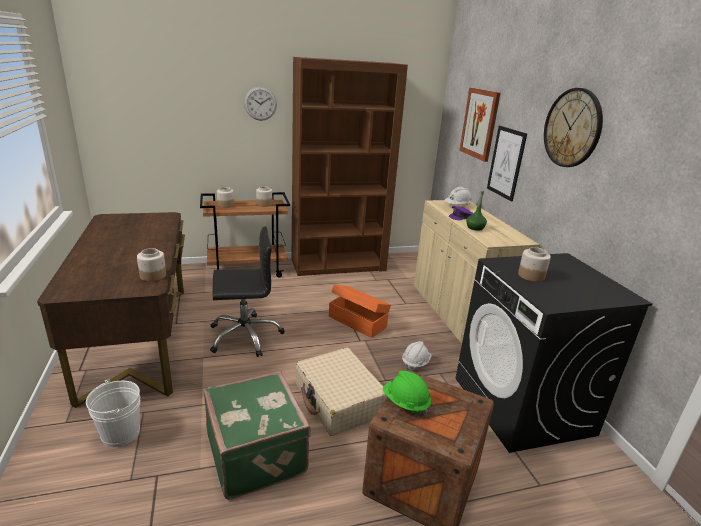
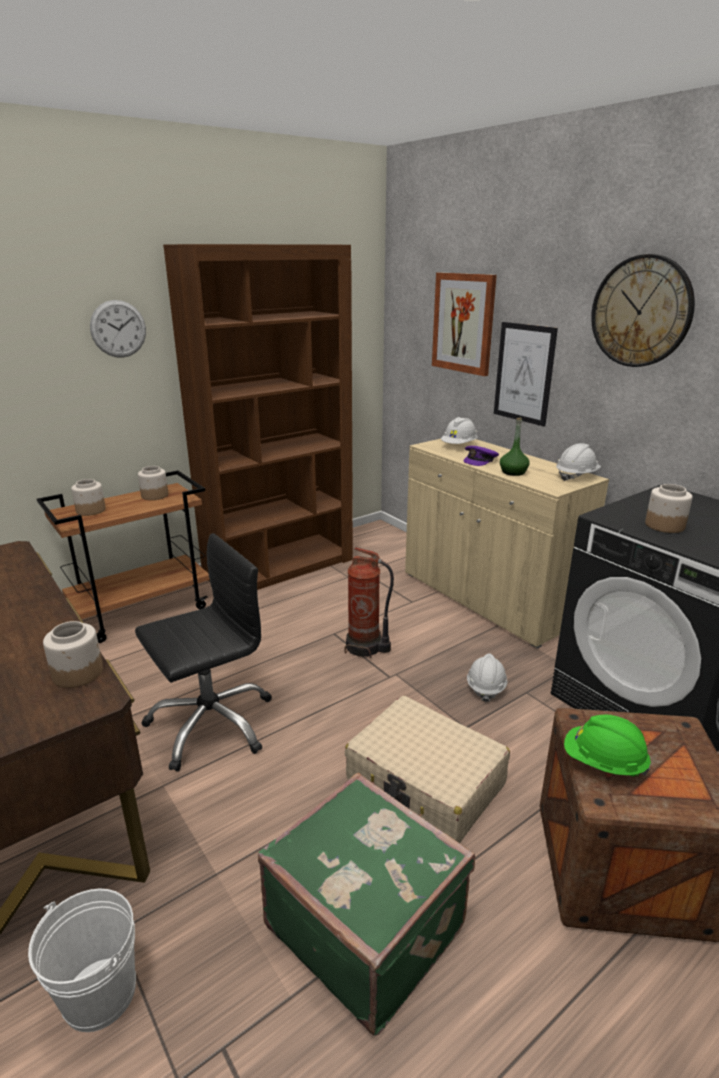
camera: 20 degrees left, 0 degrees up
(357, 321) = (365, 647): orange storage box -> fire extinguisher
(517, 238) = (576, 476): none -> white hard hat

